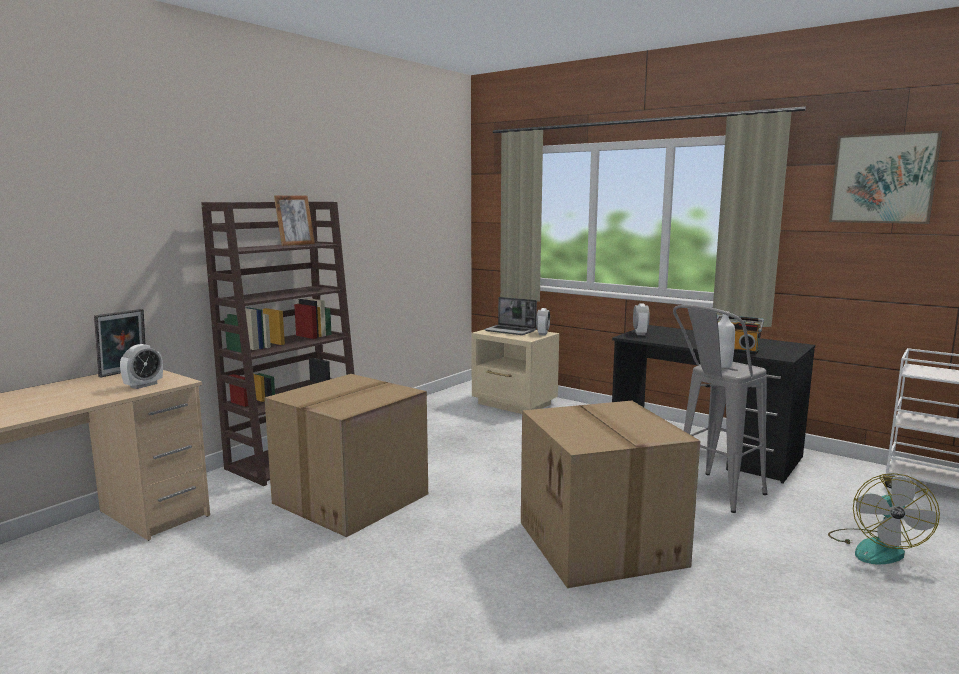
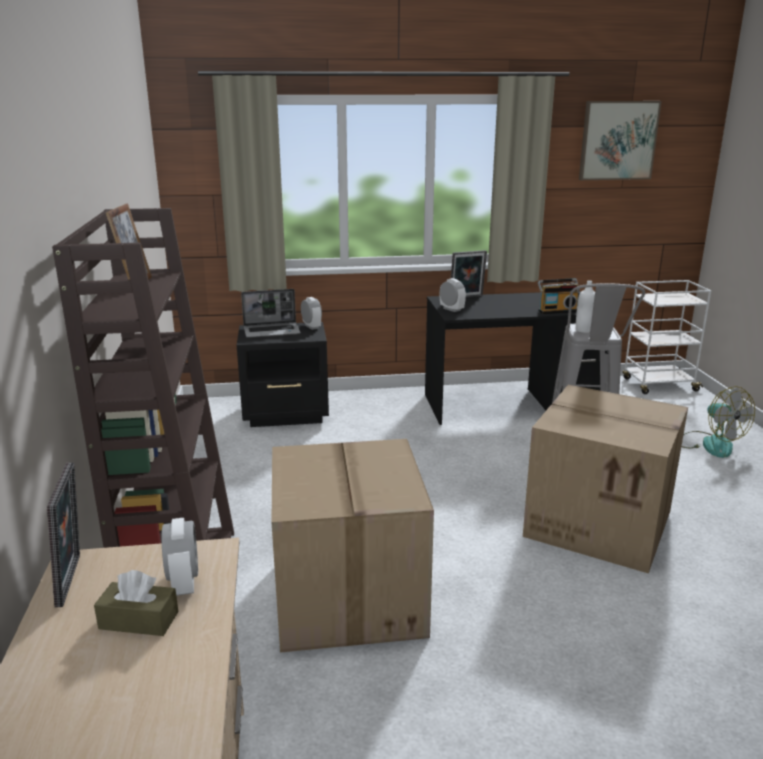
camera: 45 degrees left, 10 degrees up
(102, 388) = (139, 620): none -> brown tissue box
(514, 404) = (287, 414): beige nightstand -> black nightstand
(679, 330) = (466, 297): none -> picture frame

